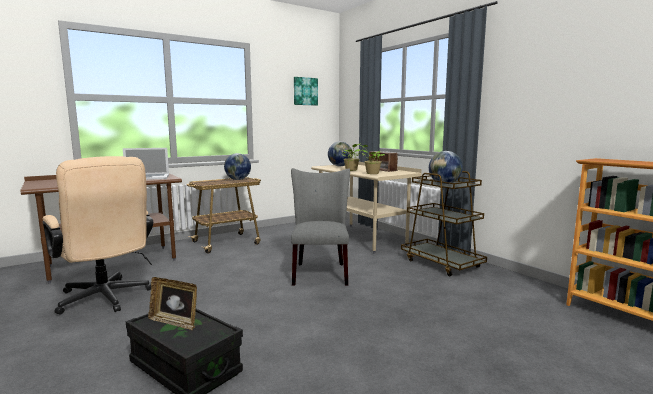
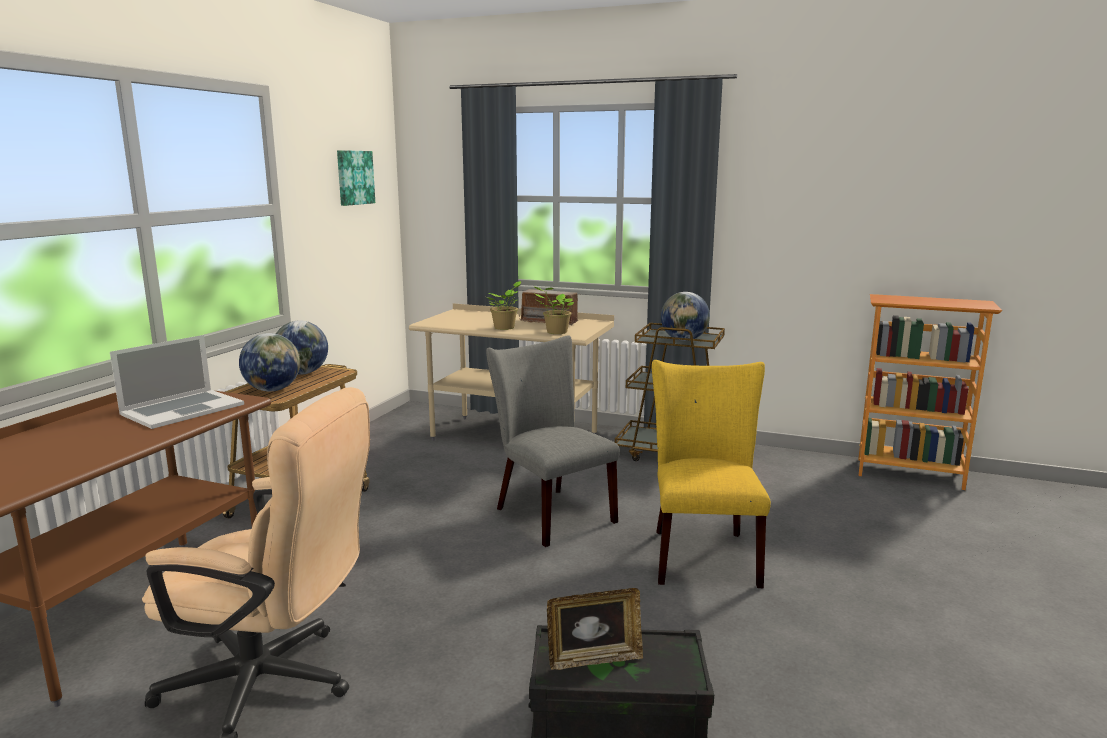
camera: 35 degrees left, 5 degrees up
(340, 166) = (457, 319): globe -> globe (273, 390)
(369, 312) = (702, 553): none -> yellow chair

